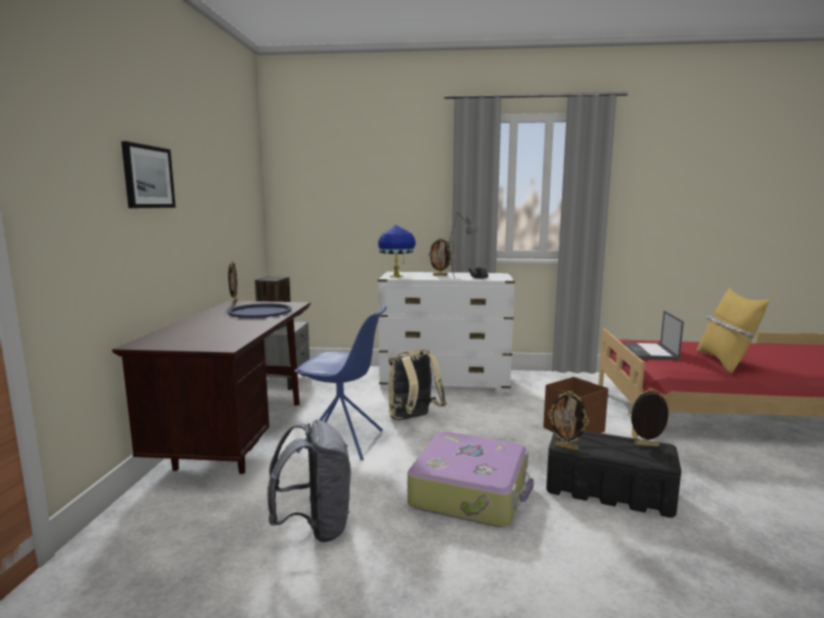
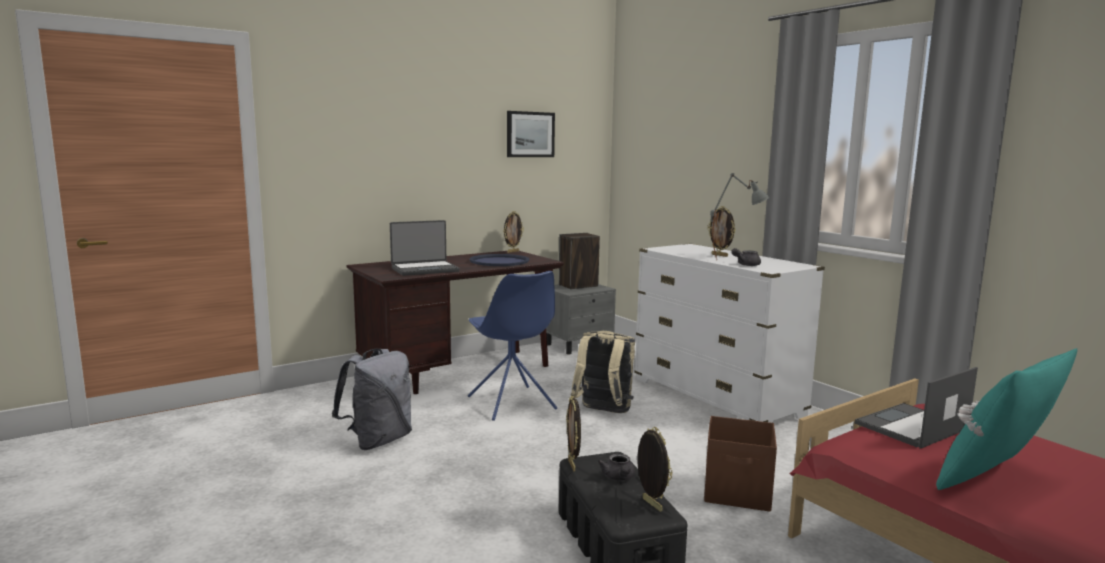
camera: 50 degrees right, 0 degrees up
(148, 177) = (409, 133): picture -> picture (530, 134)
(226, 332) = (424, 269): none -> laptop
(397, 276) = (669, 249): blue table lamp -> none
(471, 492) = (507, 478): suitcase -> none
(600, 441) = (619, 478): none -> grey teapot
(725, 362) = (997, 481): yellow pillow -> turquoise pillow

